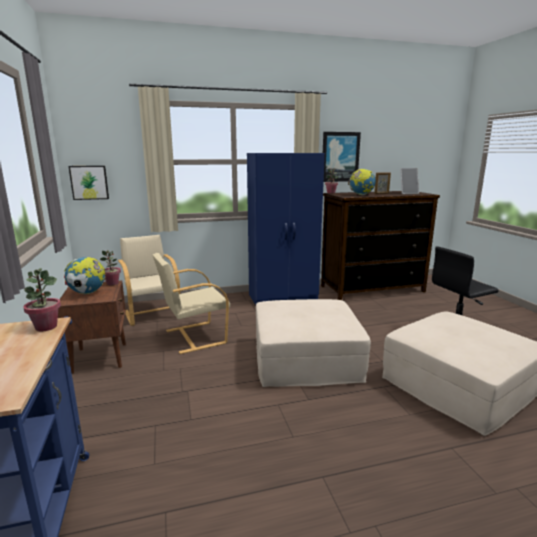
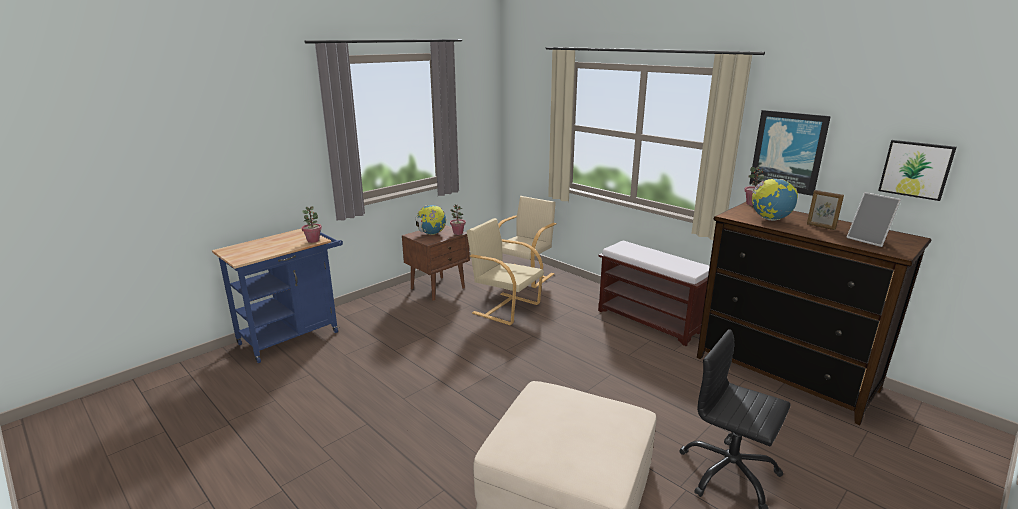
camera: 60 degrees right, 5 degrees up
(89, 182) = (516, 138): picture -> picture (916, 169)
(283, 298) = (650, 321): blue wardrobe -> brown bench
(305, 359) = (524, 372): beige ottoman -> none

